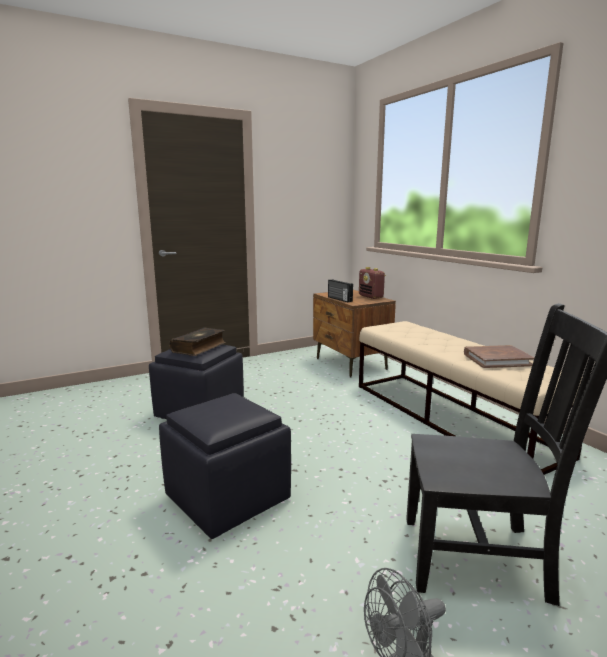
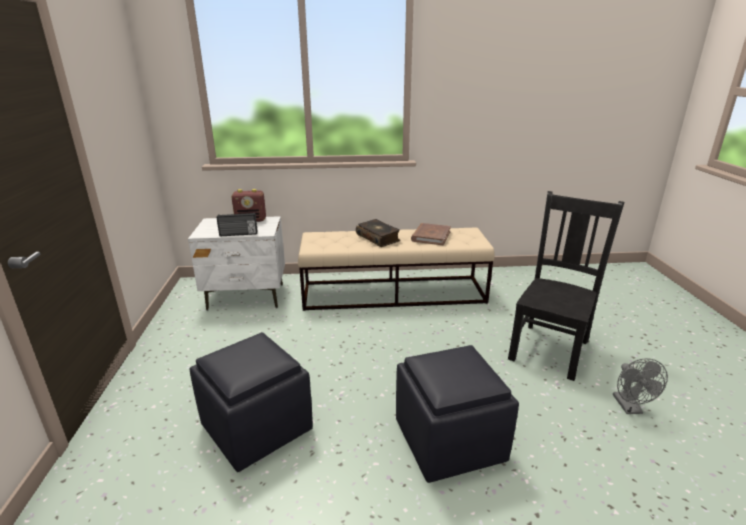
camera: 65 degrees left, 10 degrees up
(199, 347) = (252, 355): book -> book (378, 238)
(350, 364) = (247, 297): brown nightstand -> white nightstand

